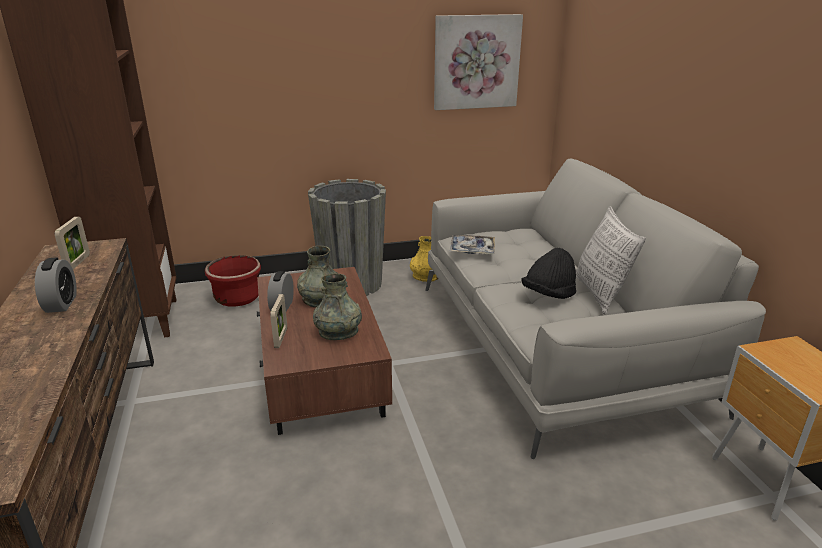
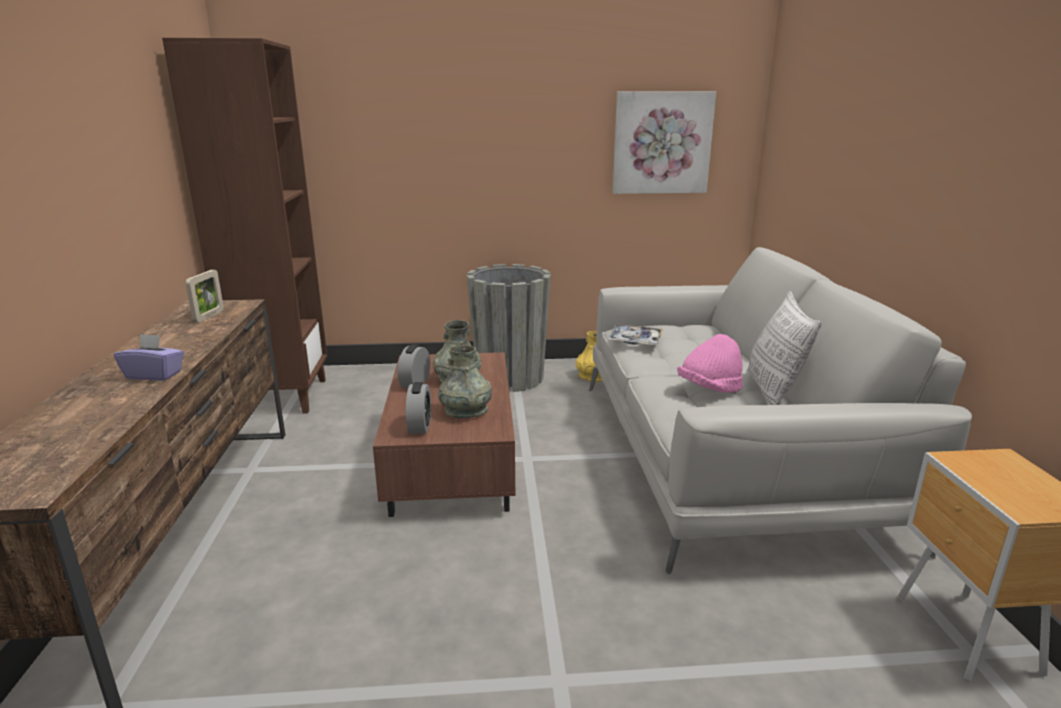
camera: 10 degrees right, 5 degrees down
(53, 338) = (154, 375): none -> purple tissue box
(61, 304) = (176, 348): alarm clock -> alarm clock (420, 426)
(237, 298) = (387, 383): red planter -> none
(281, 338) = (403, 412): picture frame -> none
(548, 295) = (709, 389): black hat -> pink hat

